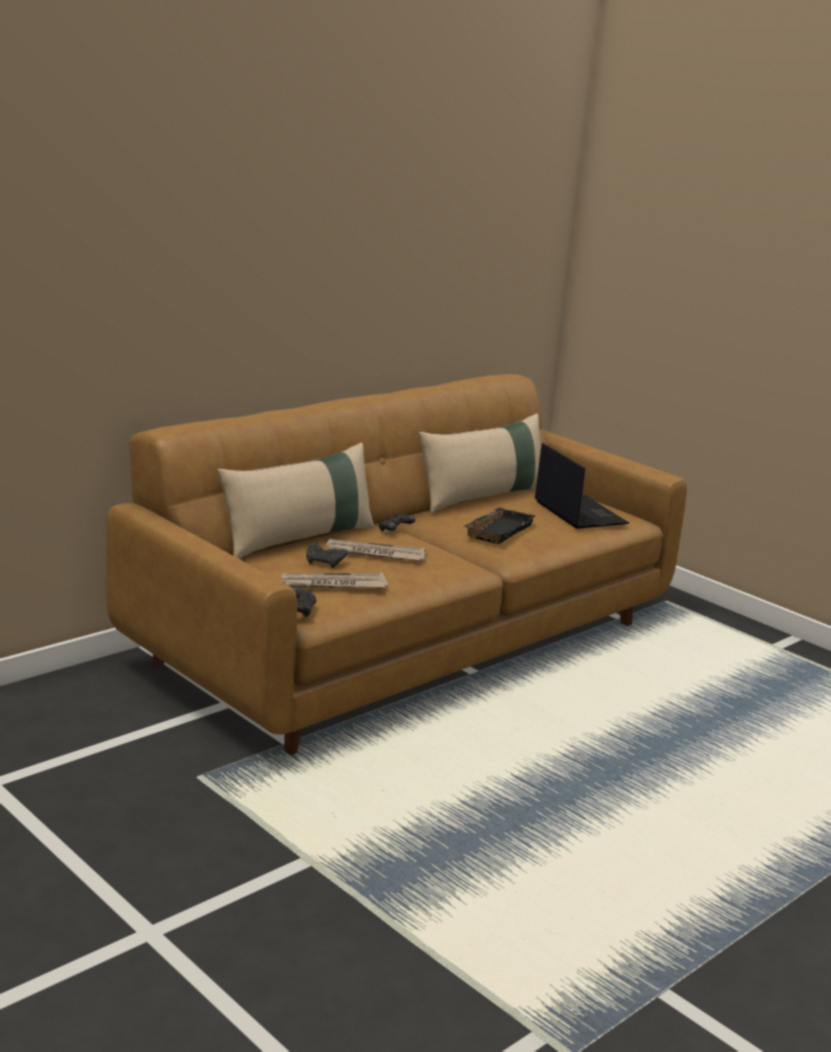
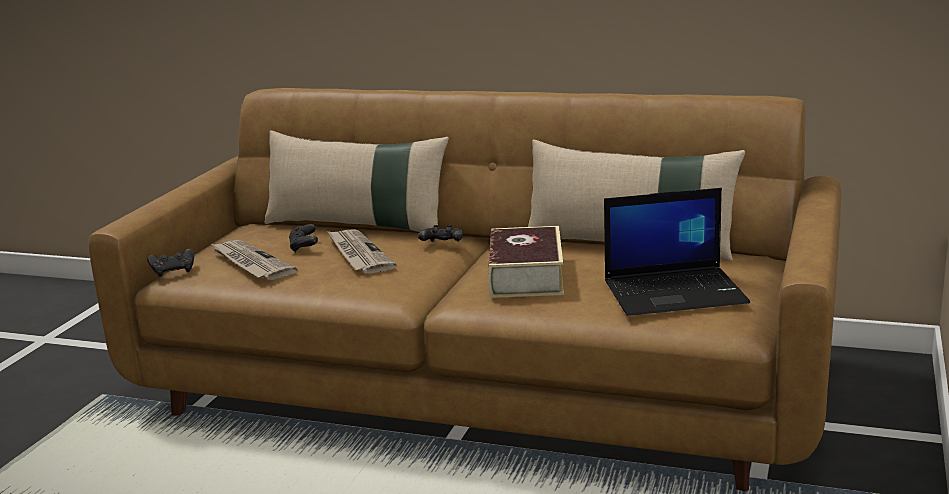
camera: 65 degrees right, 0 degrees up
(497, 530) = (525, 275): black tray -> book
(578, 512) = (675, 292): laptop -> laptop turned 45 degrees clockwise

